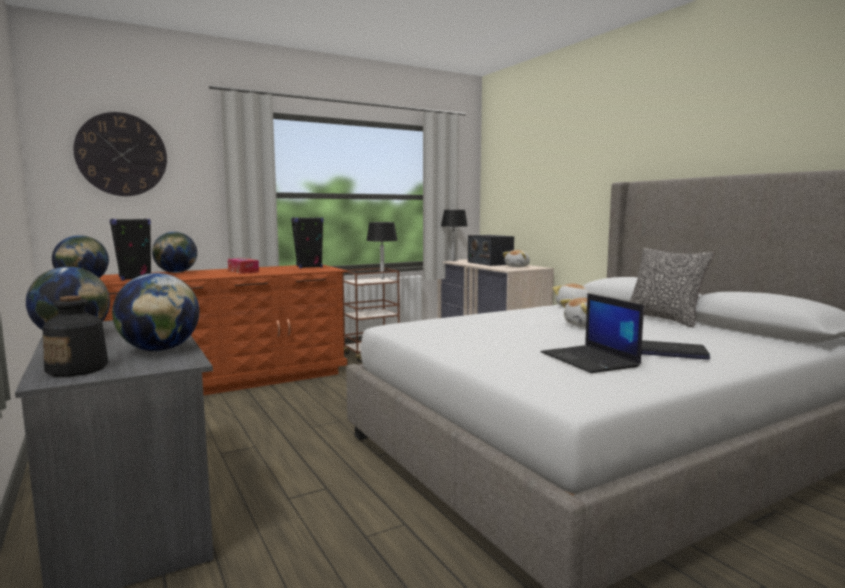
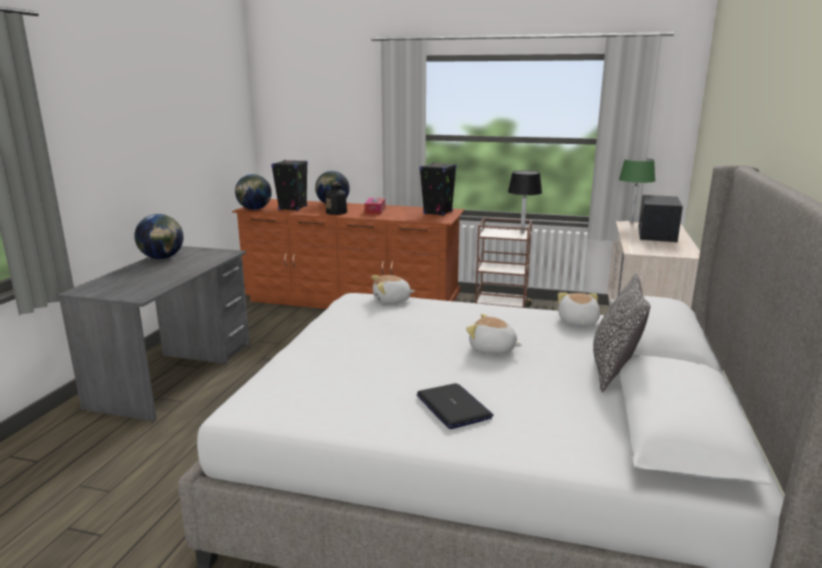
camera: 45 degrees right, 10 degrees up
(78, 369) = (102, 286): bottle -> bottle (336, 212)
(121, 154) = (311, 103): wall clock -> none
(160, 350) = (158, 282): globe -> none
(453, 260) = (631, 221): black table lamp -> green table lamp
(518, 266) = (666, 247): plush toy -> plush toy (392, 300)
(590, 360) = (362, 384): laptop -> none

